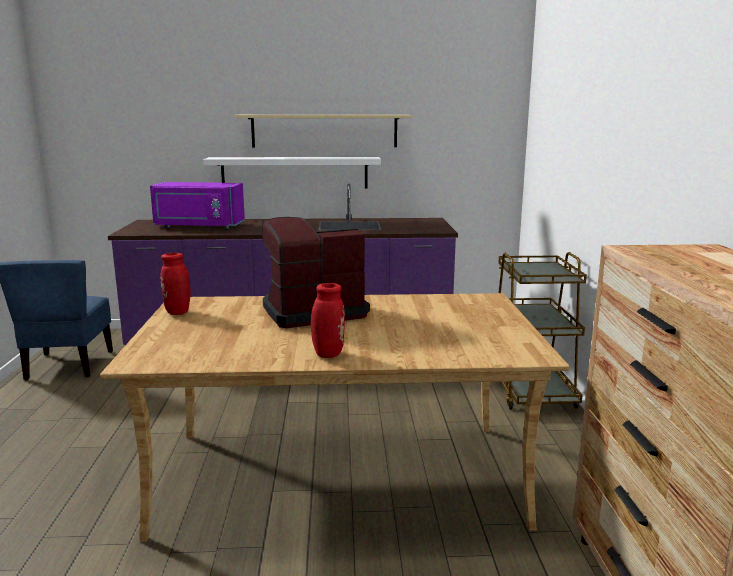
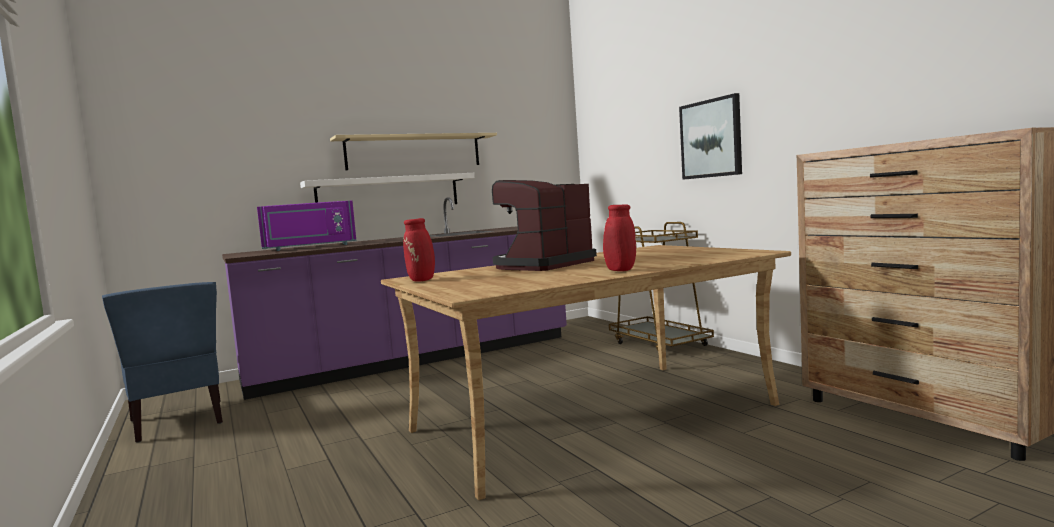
camera: 25 degrees left, 10 degrees down
(615, 165) = (711, 138): none -> picture

